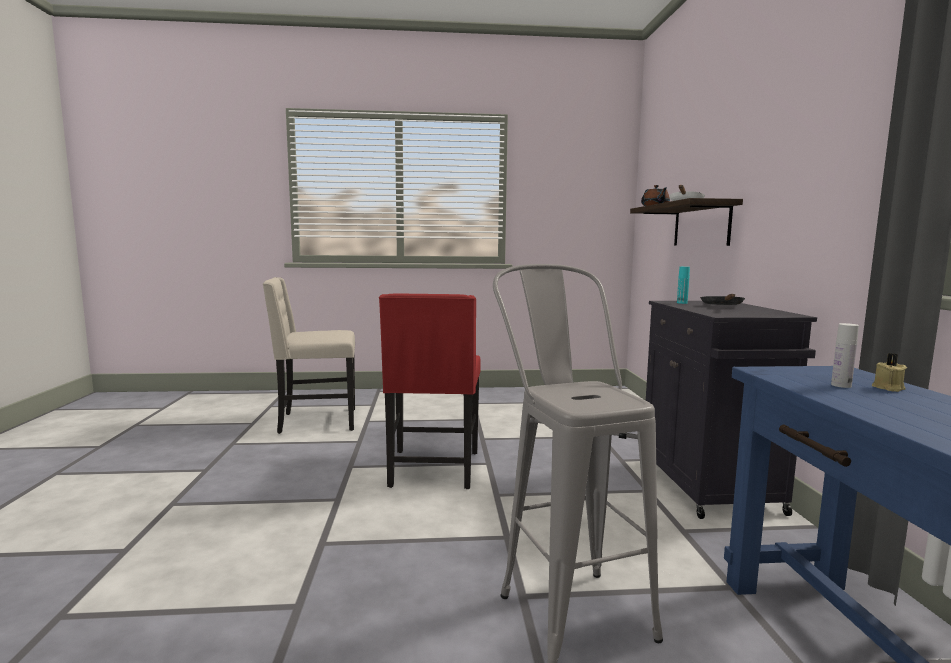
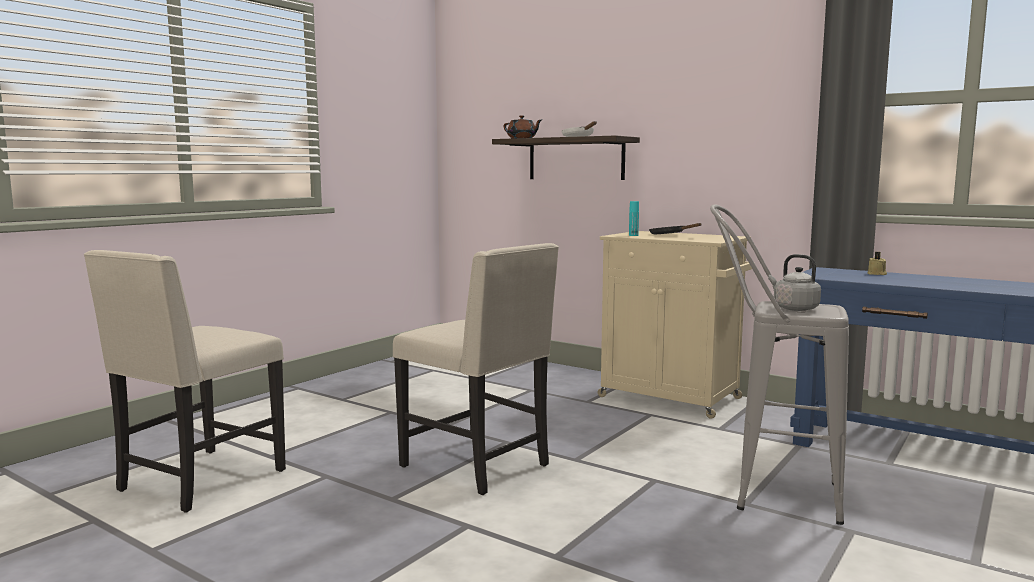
camera: 50 degrees left, 0 degrees up
(433, 470) = (479, 466): red chair -> beige chair
(586, 393) = (793, 308): none -> grey kettle
(709, 487) = (672, 398): black cabinet -> beige cabinet
(841, 385) = (863, 276): white bottle -> none

